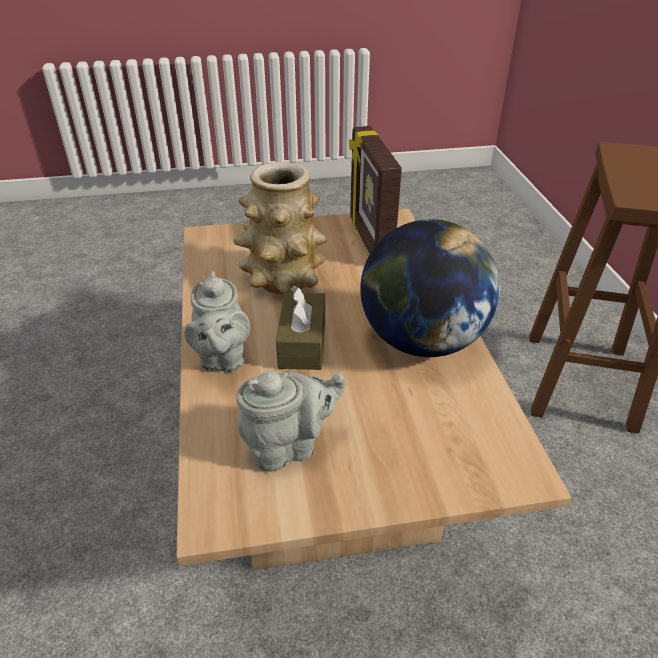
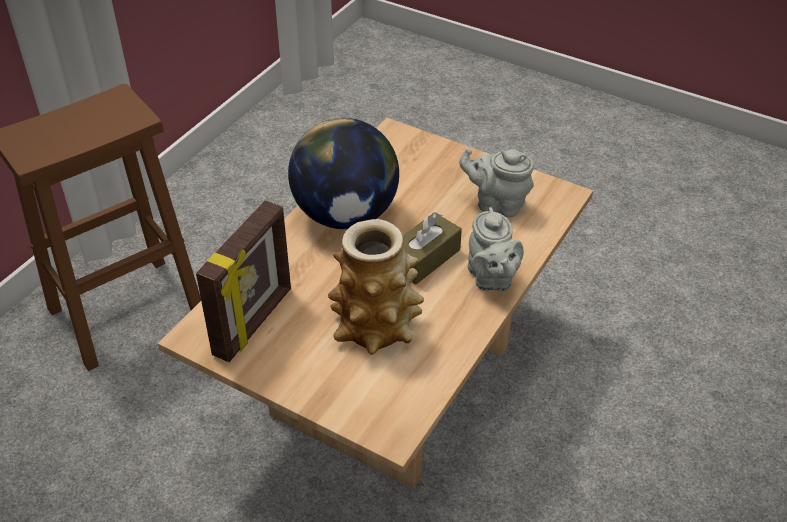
camera: 140 degrees left, 5 degrees up
(221, 358) = (491, 279): grey teapot -> grey teapot turned 135 degrees clockwise

